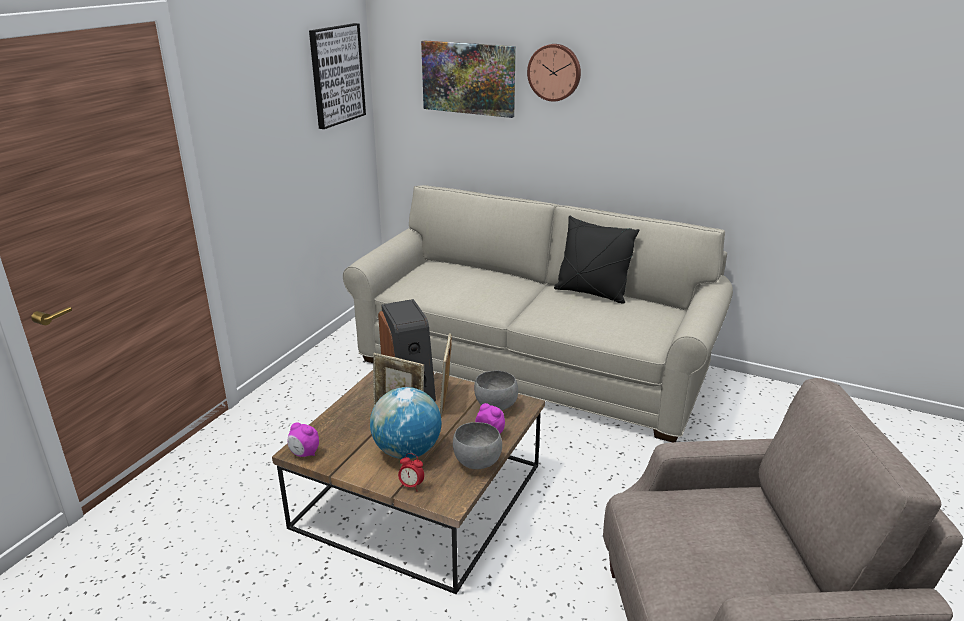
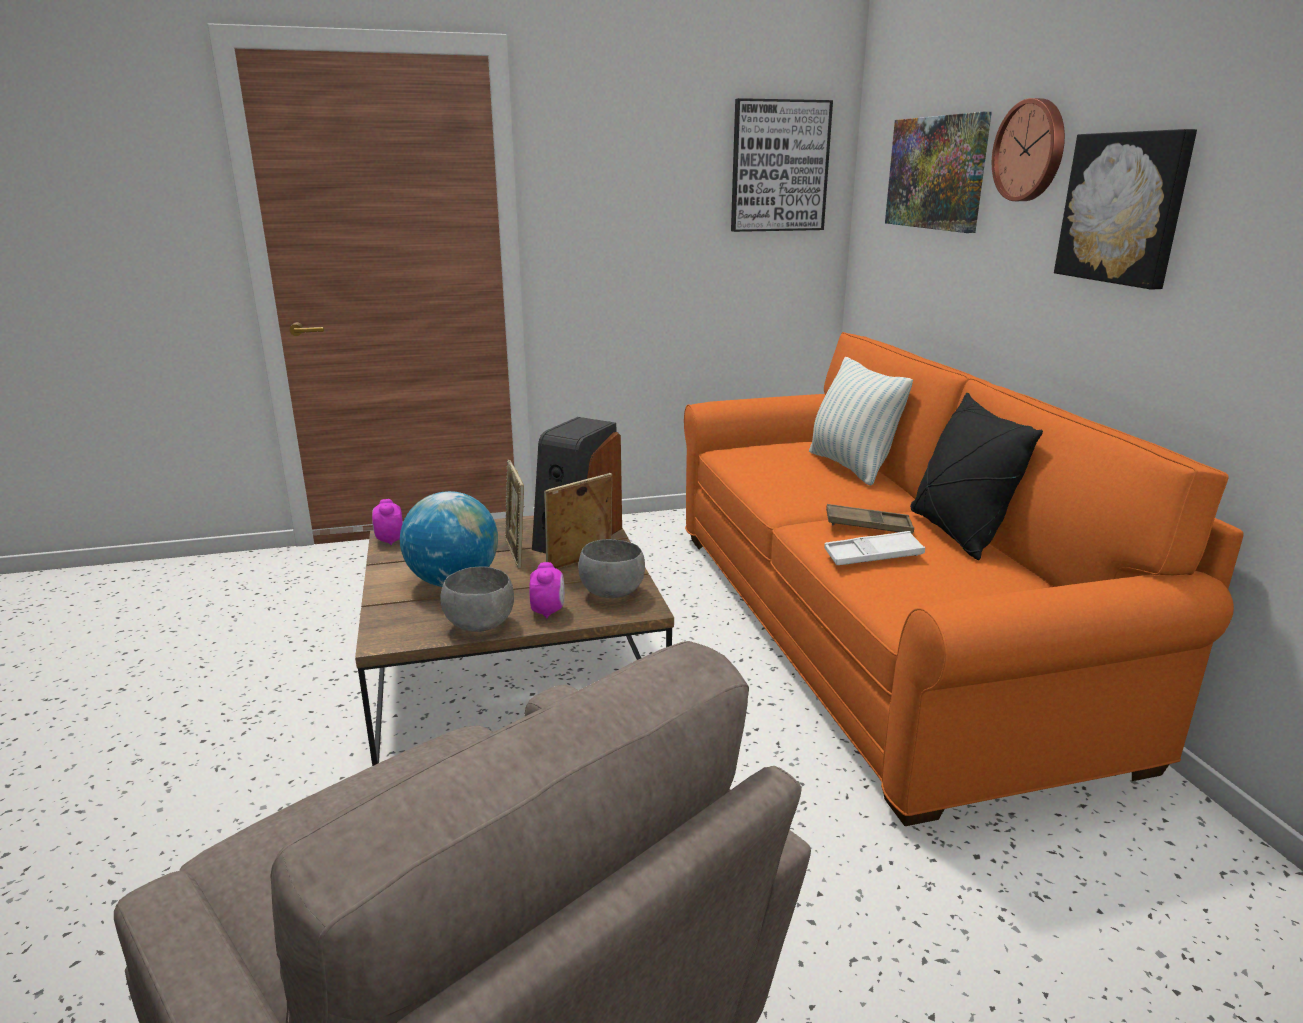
camera: 50 degrees right, 5 degrees down
(411, 486) = (392, 607): alarm clock -> none
(482, 274) = (851, 466): none -> pillow
(534, 364) = (873, 630): beige sofa -> orange sofa
(556, 306) = (868, 525): none -> brown tray
(588, 321) = (873, 555): none -> white tray
(630, 107) = (1124, 208): none -> picture

